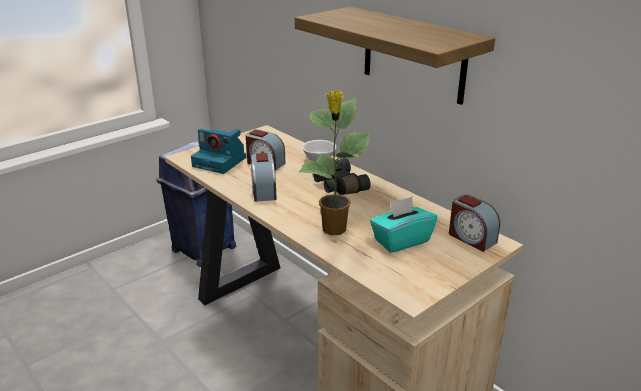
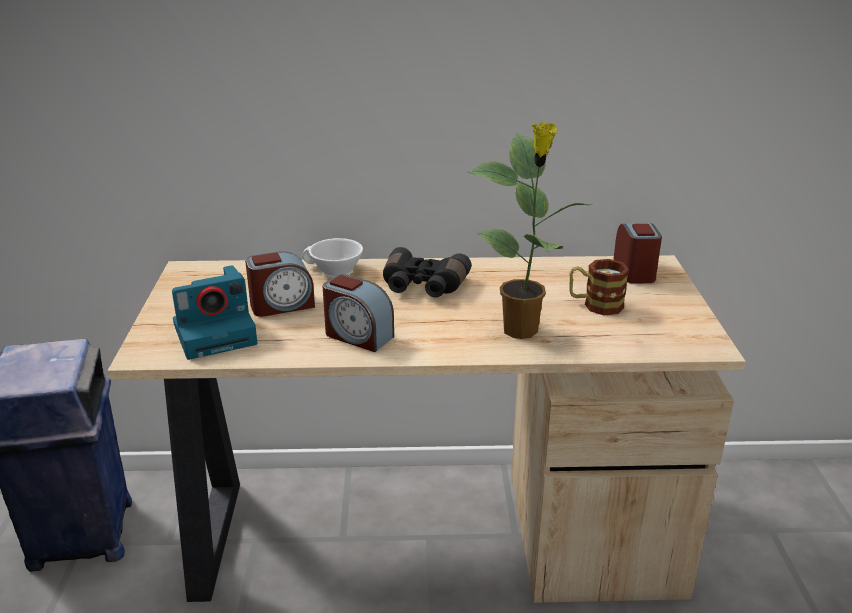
camera: 50 degrees left, 0 degrees up
(401, 240) = (595, 305): turquoise tissue box -> mug
(413, 55) = (481, 67): shelf -> none
(471, 238) = (635, 271): alarm clock -> alarm clock turned 90 degrees counterclockwise

